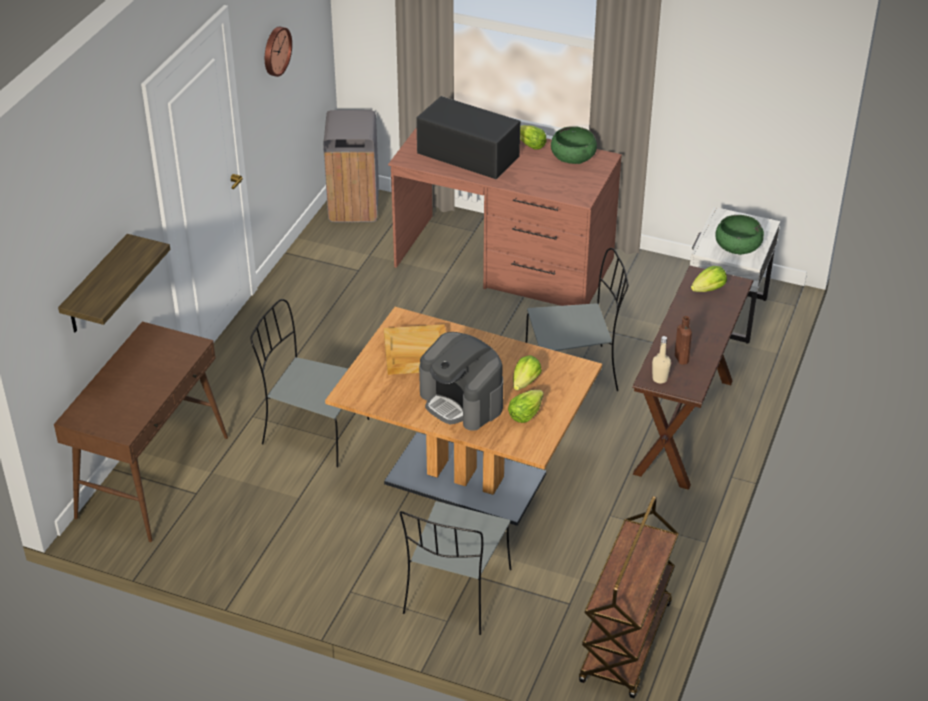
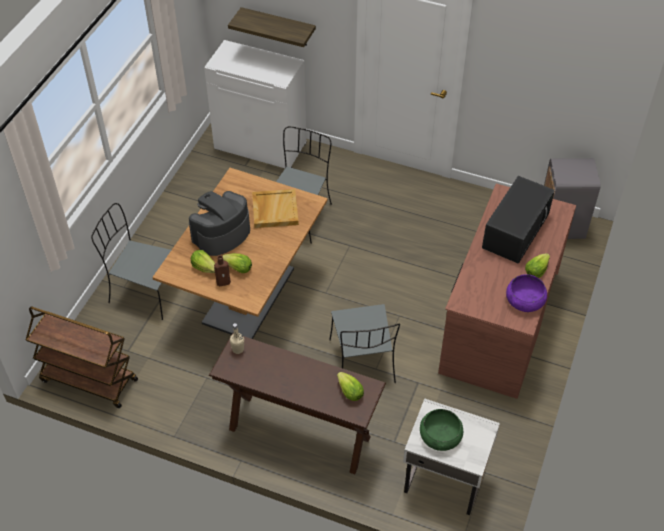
camera: 90 degrees right, 10 degrees up
(153, 476) = (261, 145): brown console table -> white cabinet
(275, 51) = (531, 62): wall clock -> none
(573, 155) = (525, 300): green bowl -> purple bowl
(681, 357) = (262, 365): brown bottle -> brown bottle (224, 282)

